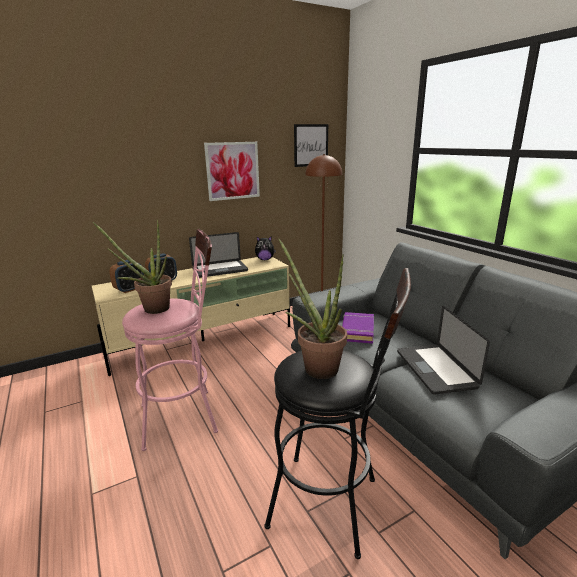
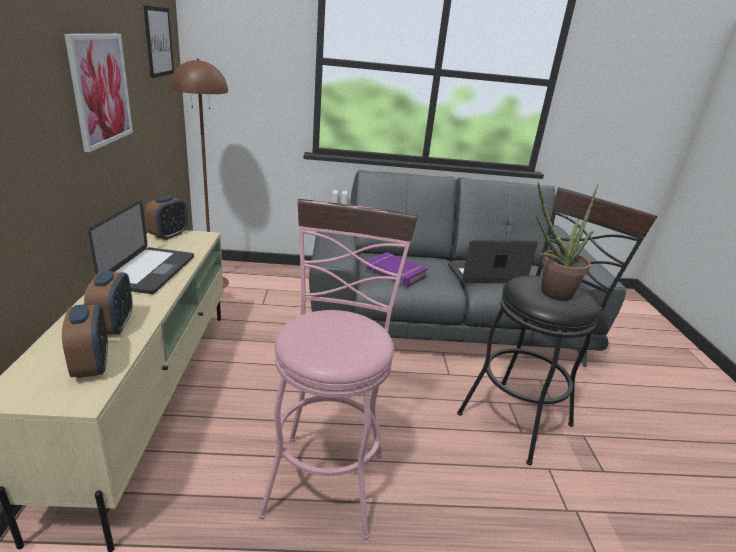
camera: 65 degrees left, 5 degrees up
(151, 309) = (330, 341): potted plant -> none
(265, 259) = (169, 235): plush toy -> alarm clock
(435, 369) = (486, 274): laptop -> laptop turned 150 degrees clockwise

